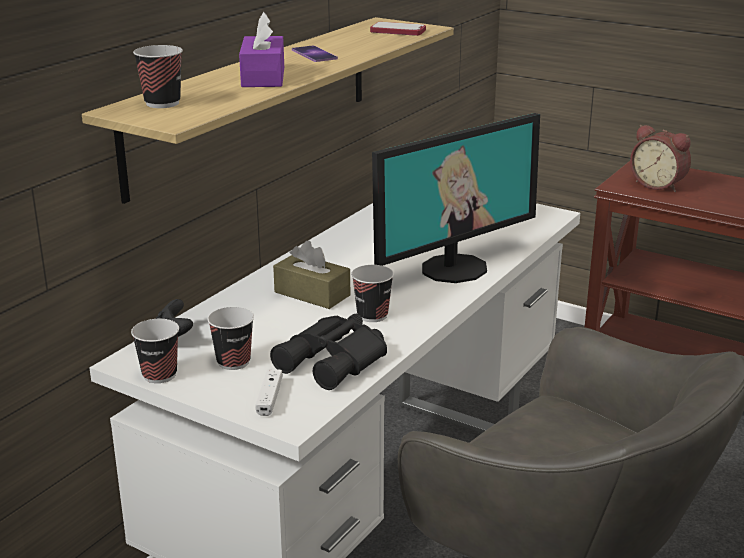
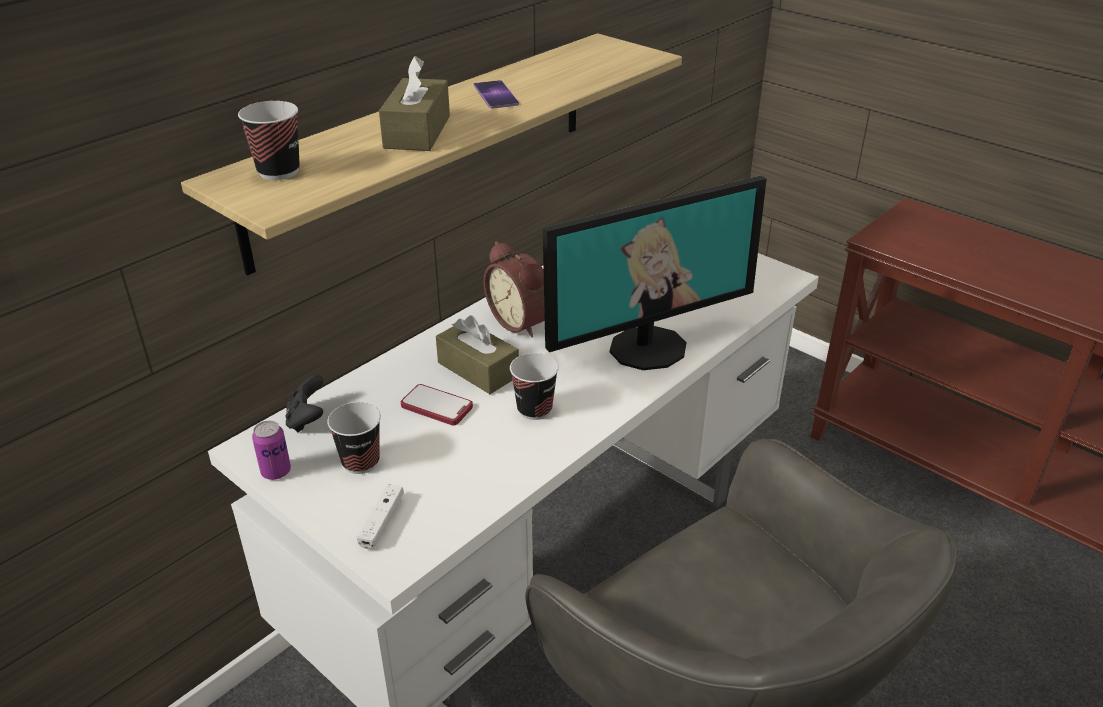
camera: 10 degrees right, 10 degrees up
(159, 375) = (276, 472): cup -> can
(263, 77) = (417, 132): purple tissue box -> brown tissue box
(335, 361) = (471, 474): black binoculars -> none
(398, 31) = (612, 59): phone -> phone (436, 406)
(658, 185) = (924, 241): alarm clock -> alarm clock (522, 321)

